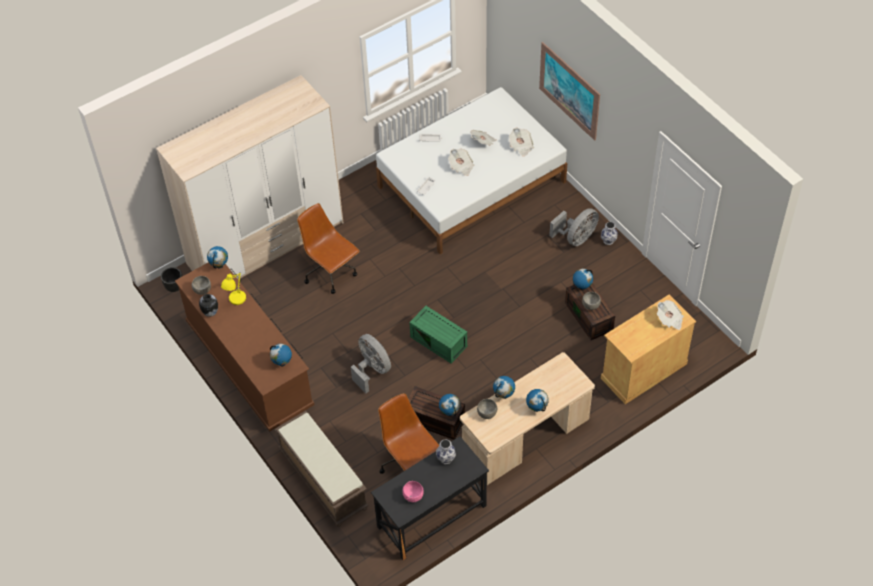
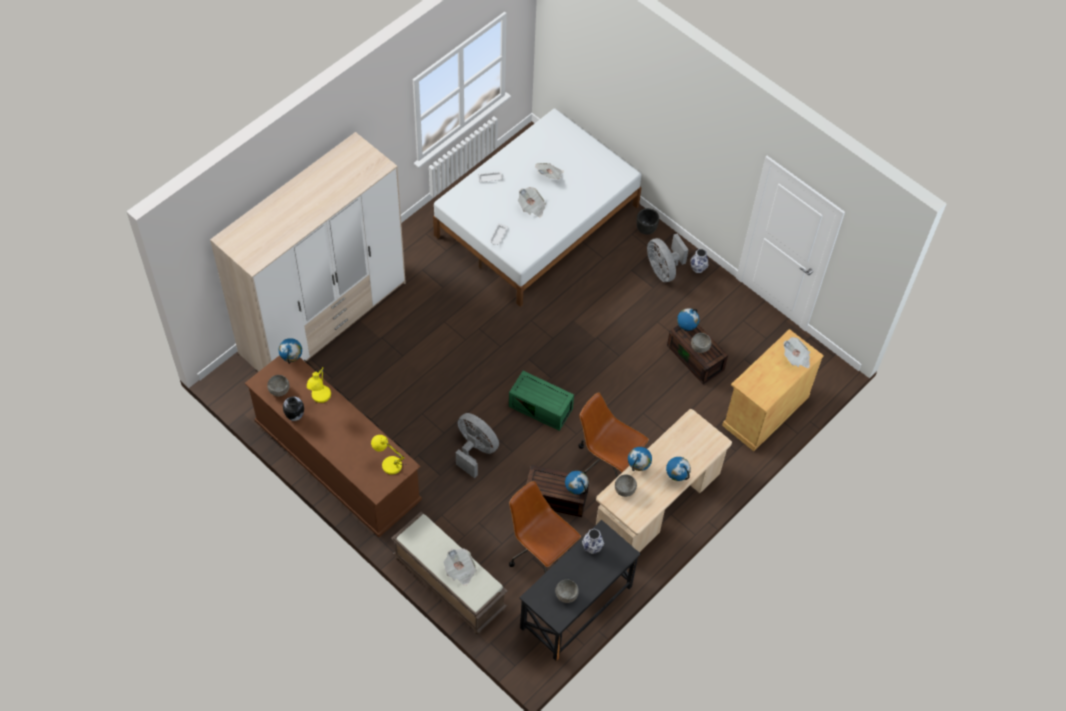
camera: 15 degrees left, 5 degrees up
(174, 287) = (231, 382): black planter -> black planter (646, 229)
(282, 363) = (389, 464): globe -> yellow table lamp
(331, 273) = (404, 343): brown office chair -> brown office chair (607, 462)
(413, 496) = (566, 595): pink bowl -> grey bowl
(521, 146) = (592, 176): newspaper -> newspaper (460, 570)
(569, 90) = (646, 113): picture -> none
(576, 238) = (663, 269): grey fan -> grey fan turned 120 degrees clockwise

